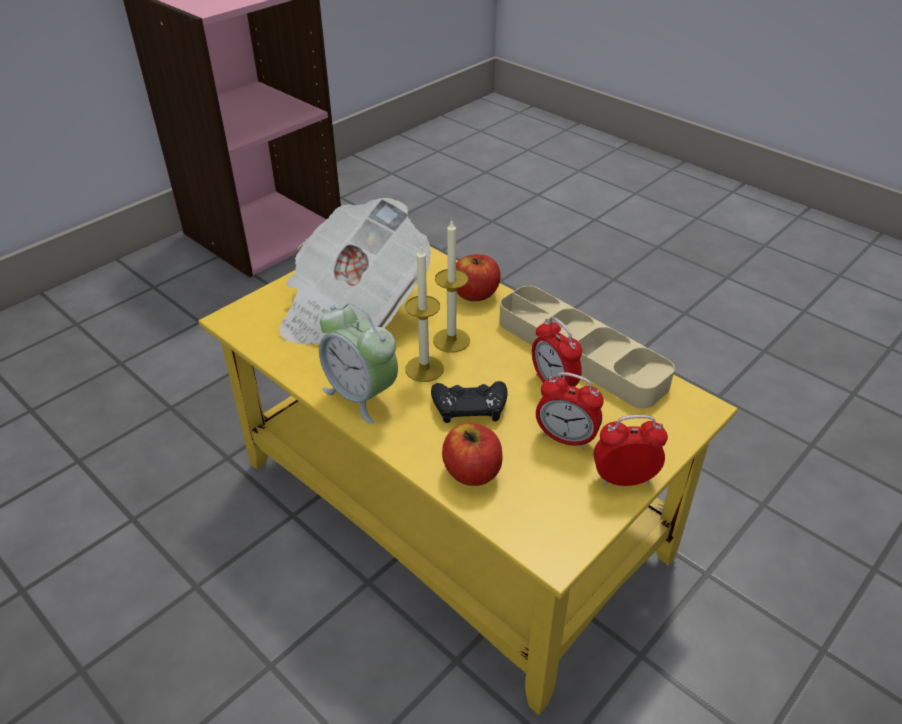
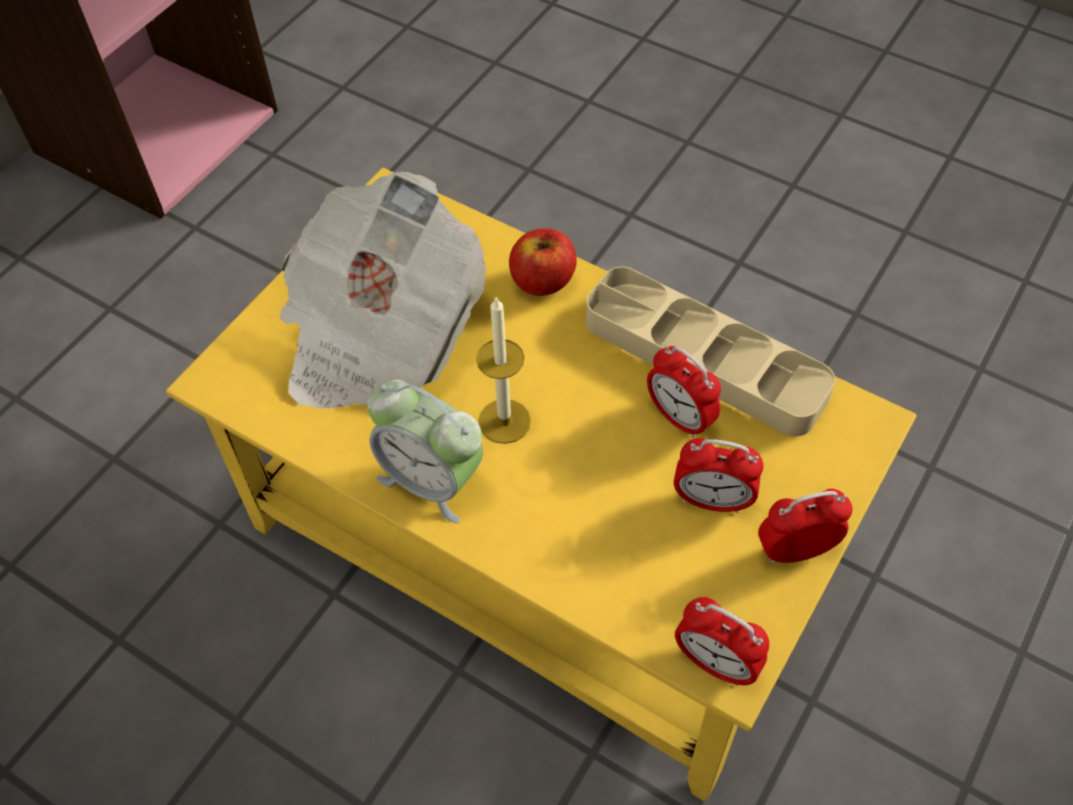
camera: 10 degrees left, 15 degrees up
(451, 340) = (529, 367): candle -> none
(469, 405) = (578, 471): black game controller -> none
(472, 472) = (606, 574): apple -> none
(542, 543) = (715, 663): none -> alarm clock

